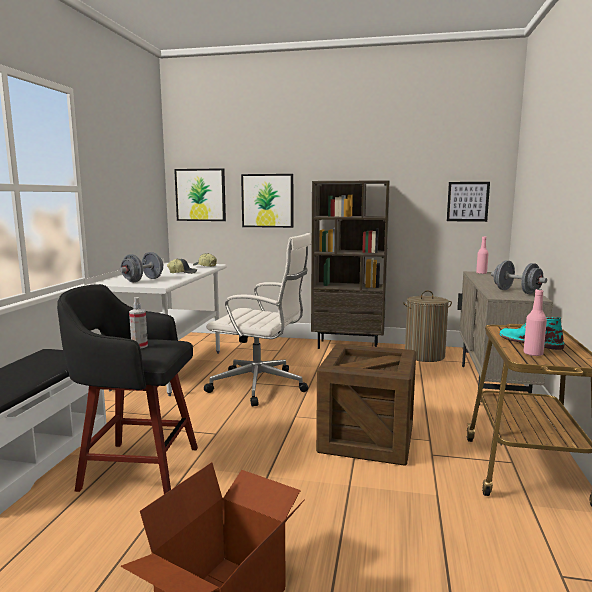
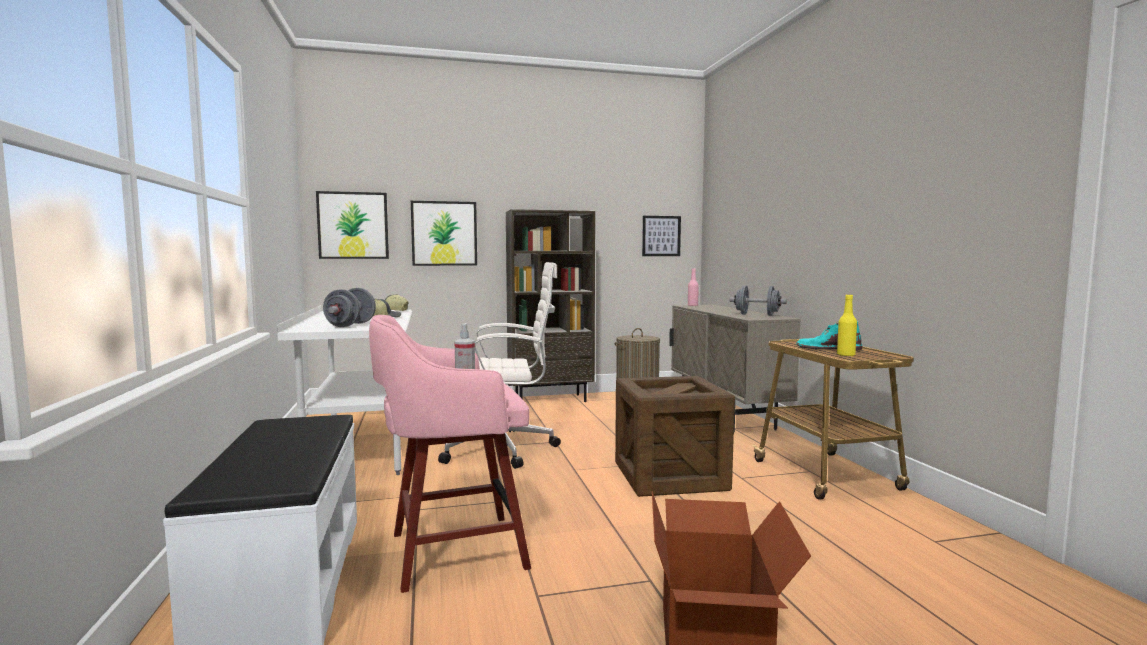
camera: 25 degrees left, 5 degrees down
(136, 467) = (452, 551): black stool -> pink stool
(533, 354) = (846, 355): pink bottle -> yellow bottle

